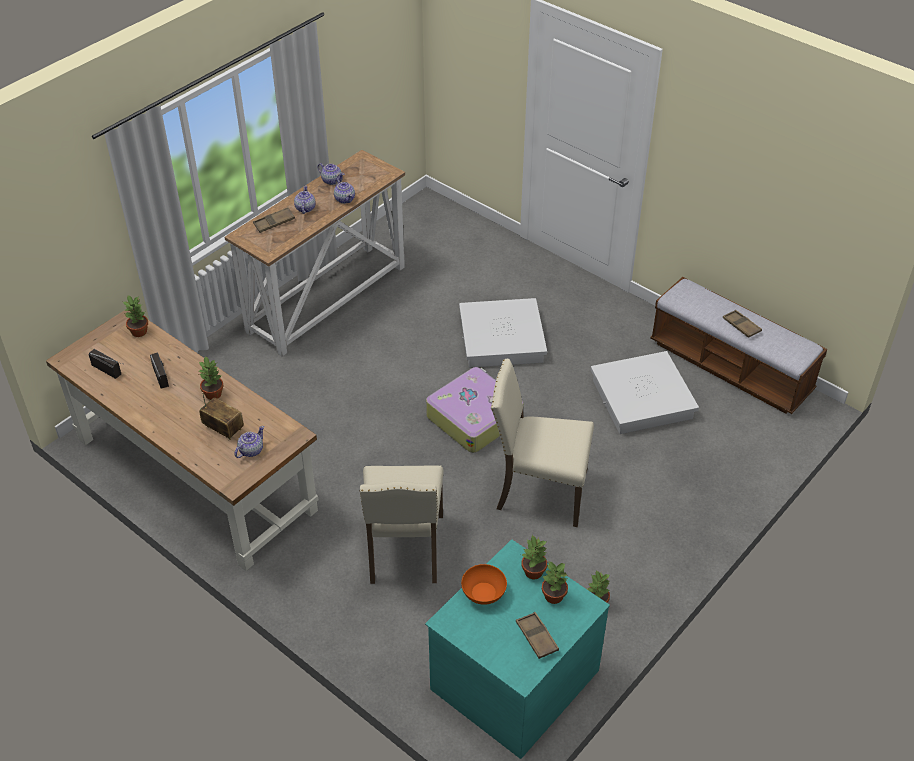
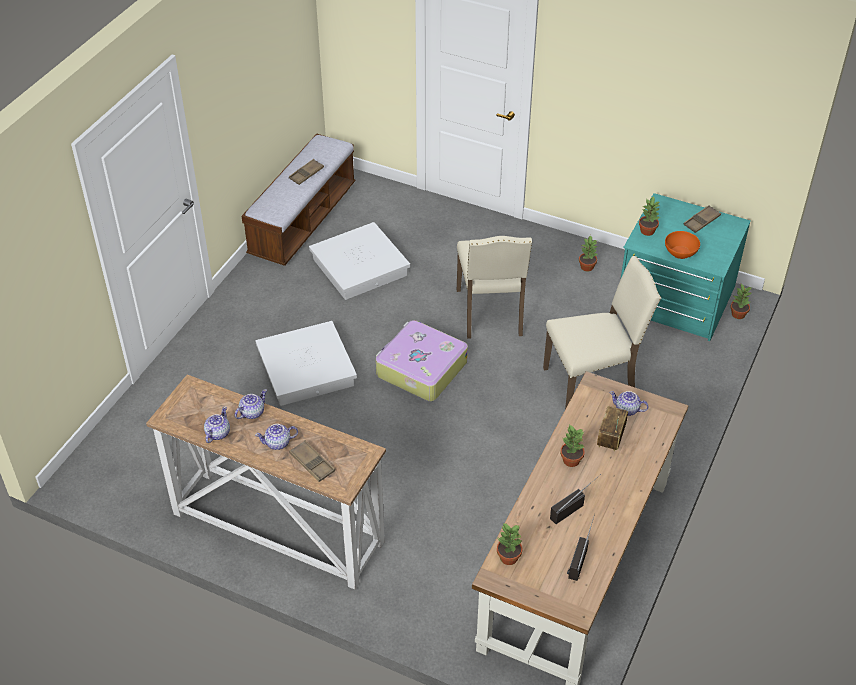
camera: 105 degrees left, 0 degrees up
(553, 596) = (662, 219): potted plant -> potted plant (738, 314)

